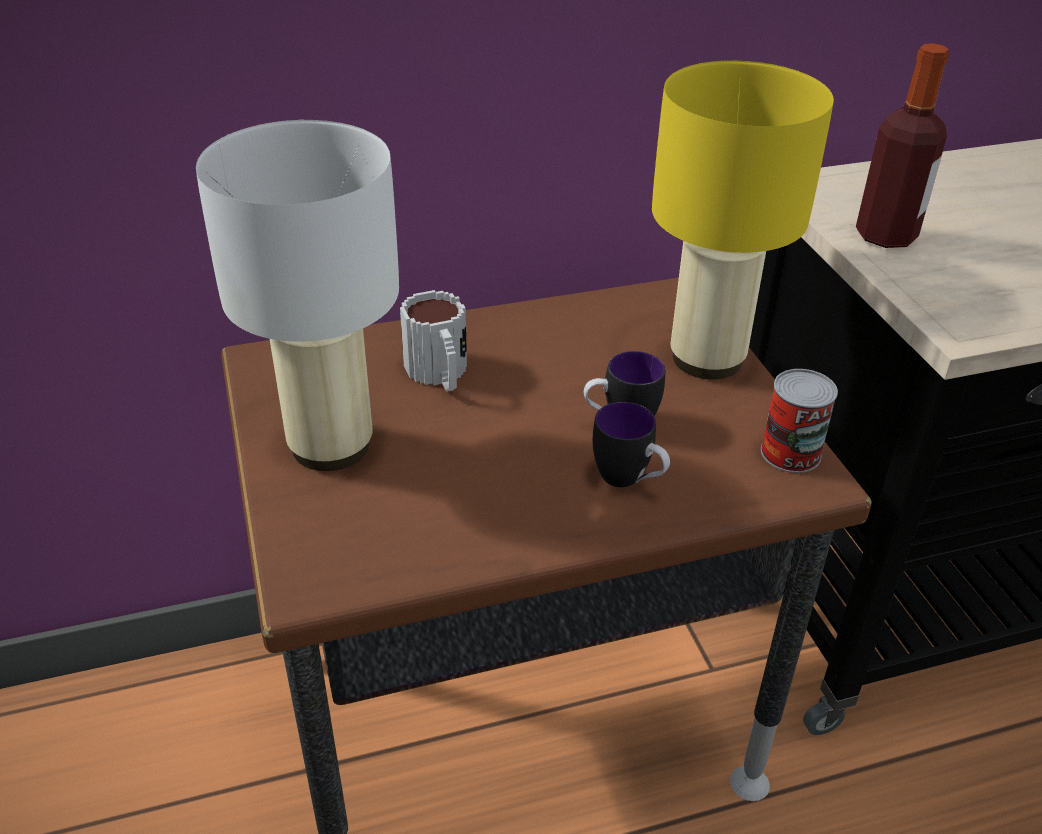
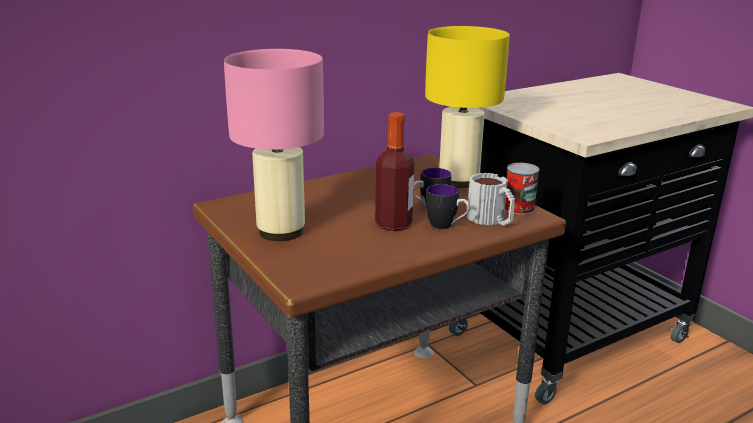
camera: 15 degrees left, 15 degrees down
(330, 444) = (280, 231): white table lamp -> pink table lamp
(439, 374) = (323, 200): mug -> mug (491, 220)
(885, 236) = (532, 112): bottle -> bottle (393, 224)

